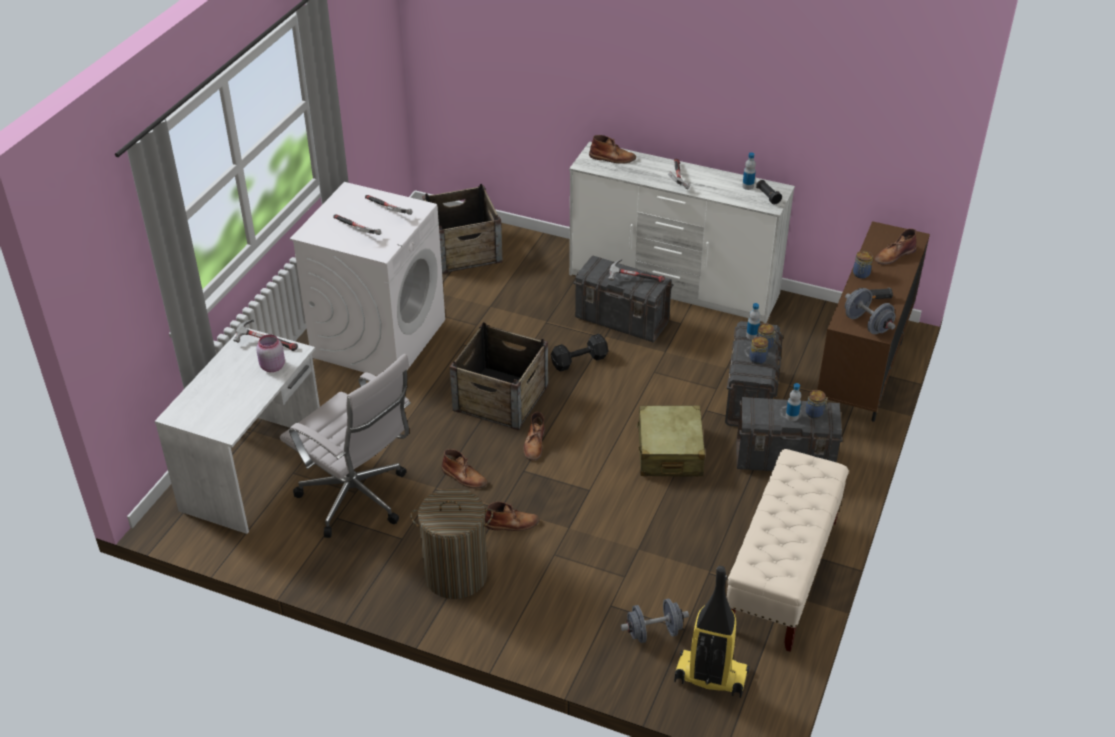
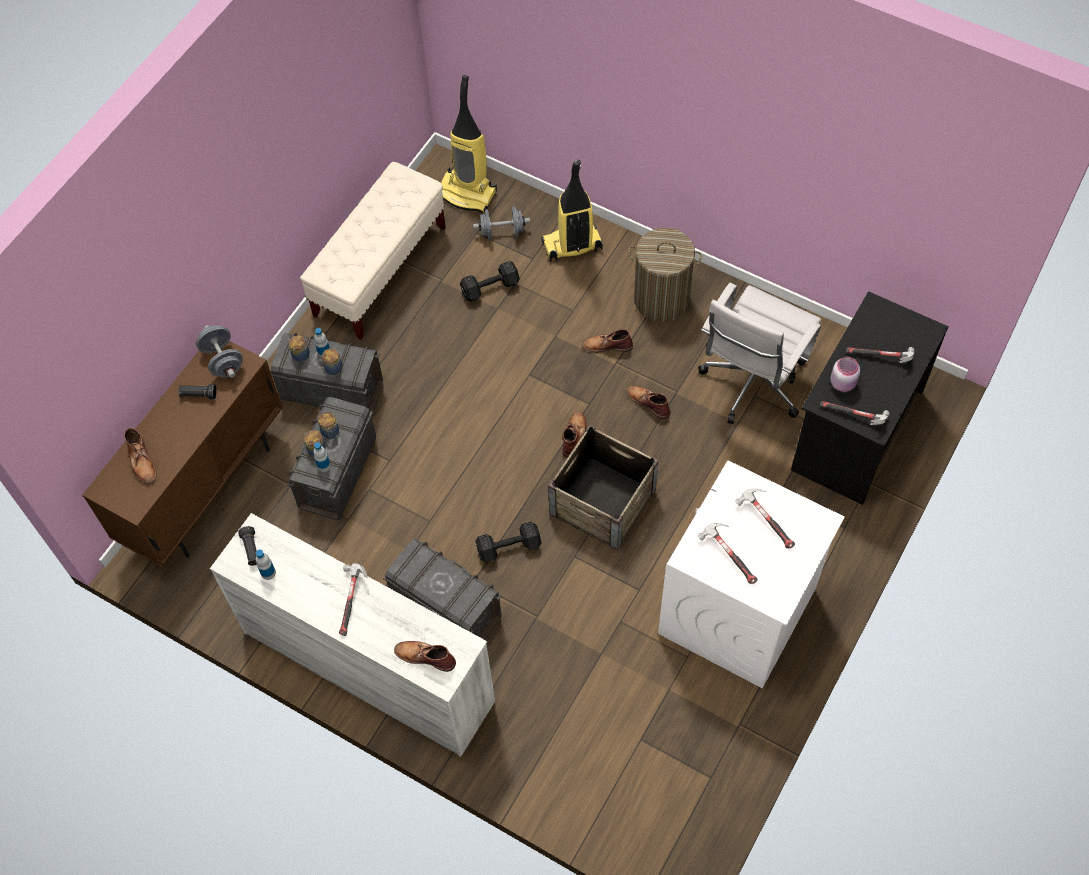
camera: 170 degrees left, 20 degrees up
(255, 472) = (855, 430): white desk -> black desk
(358, 500) = (751, 386): white office chair -> white office chair turned 105 degrees counterclockwise
(463, 249) = (627, 774): crate -> none
(566, 624) = (572, 246): none -> vacuum cleaner
(634, 279) = (429, 573): hammer -> hammer (881, 357)
(650, 569) = (491, 287): none -> black dumbbell
(669, 452) = (441, 410): beige suitcase -> none
(861, 274) = (194, 434): jar -> jar (334, 367)
(894, 255) = (142, 461): brown boot -> brown boot turned 90 degrees clockwise

